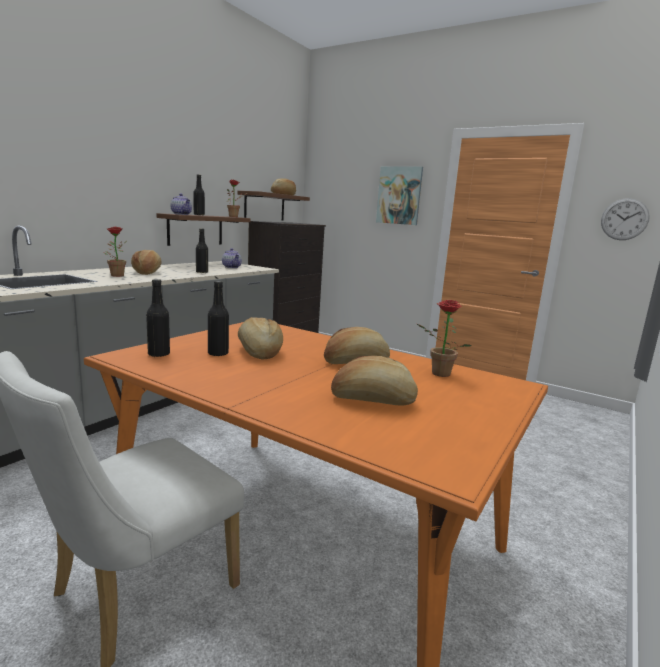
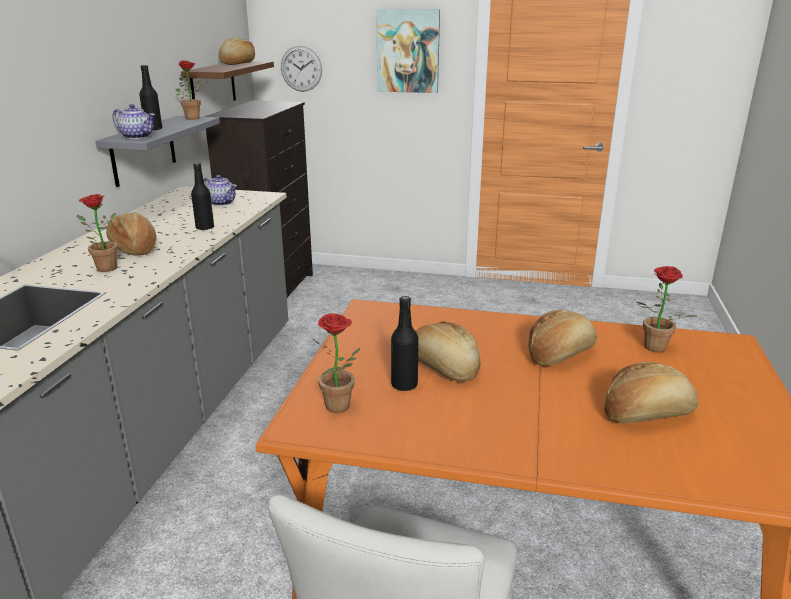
camera: 20 degrees left, 10 degrees up
(159, 354) = (341, 408): black bottle -> potted plant
(195, 230) = (143, 150): brown shelf -> grey shelf
(624, 219) = (699, 75): wall clock -> wall clock (301, 68)

